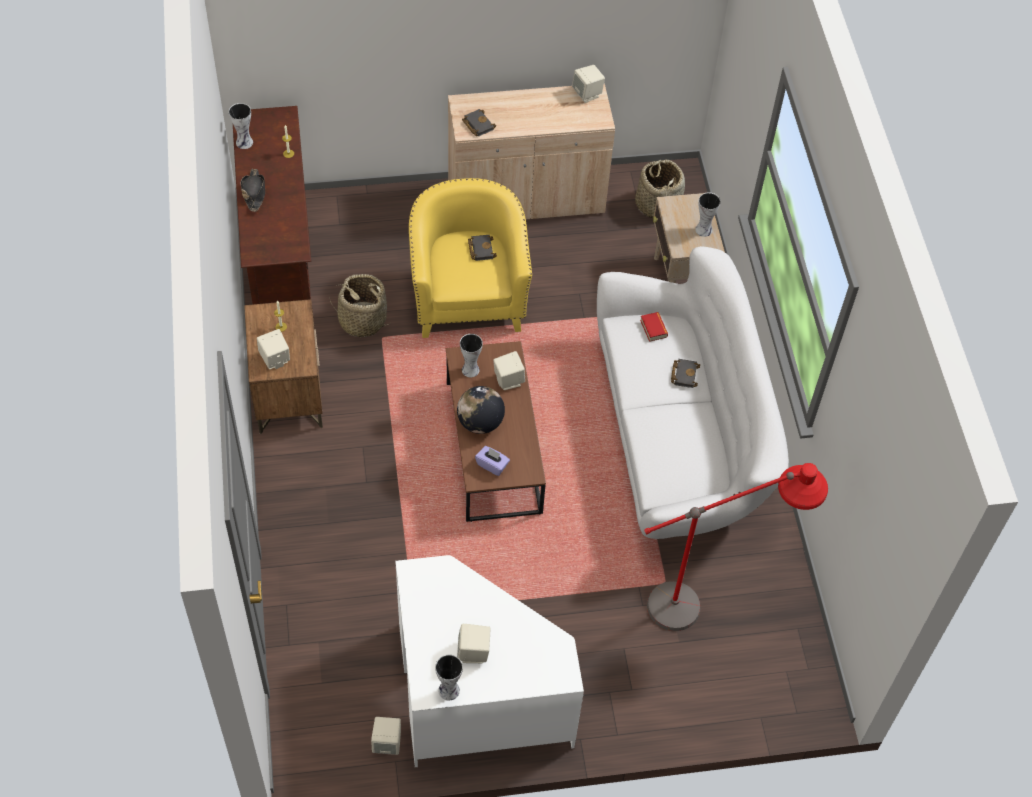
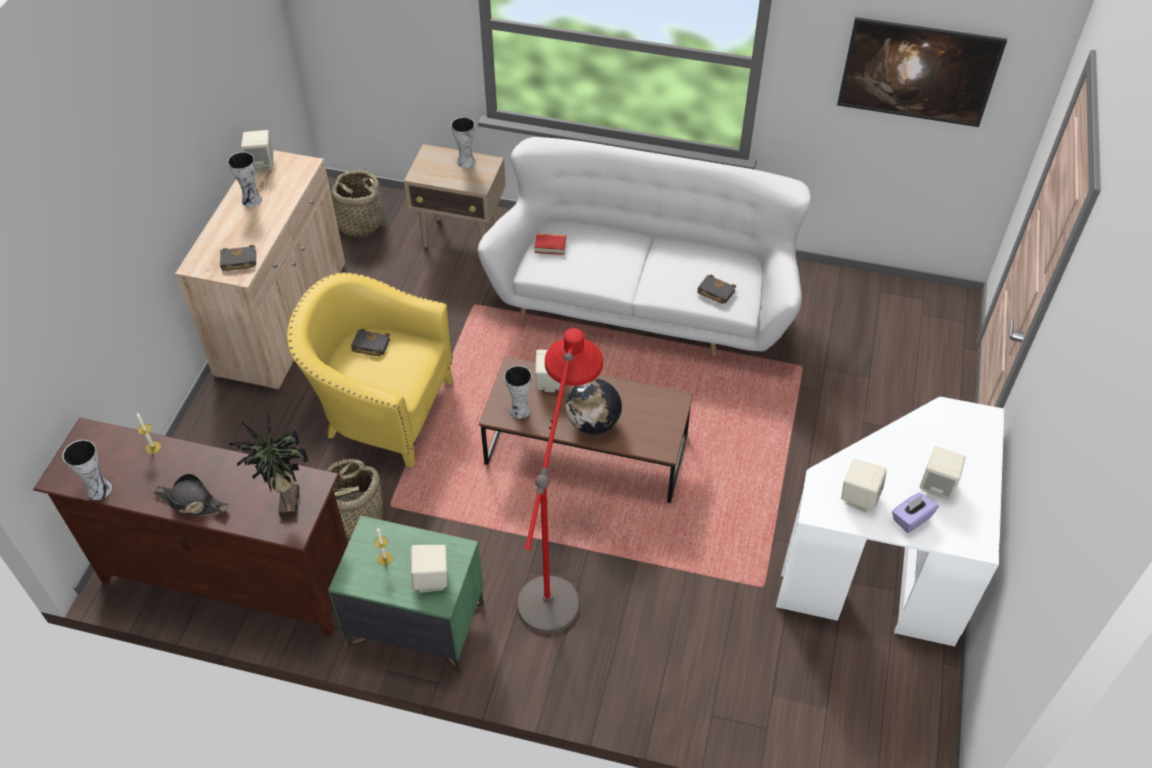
camera: 65 degrees left, 5 degrees down
(273, 242) = (287, 503): none -> potted plant
(288, 393) = (416, 625): brown nightstand -> green nightstand
(387, 743) = (919, 664): beige speaker -> beige speaker (858, 497)
(449, 691) = (981, 522): vase -> vase (253, 200)
(492, 465) = (652, 430): purple tissue box -> purple tissue box (911, 518)
(684, 374) = (615, 243): black book -> black book (714, 292)
(711, 602) = (833, 340): red floor lamp -> red floor lamp (559, 566)
(868, 492) = (913, 93): none -> picture

